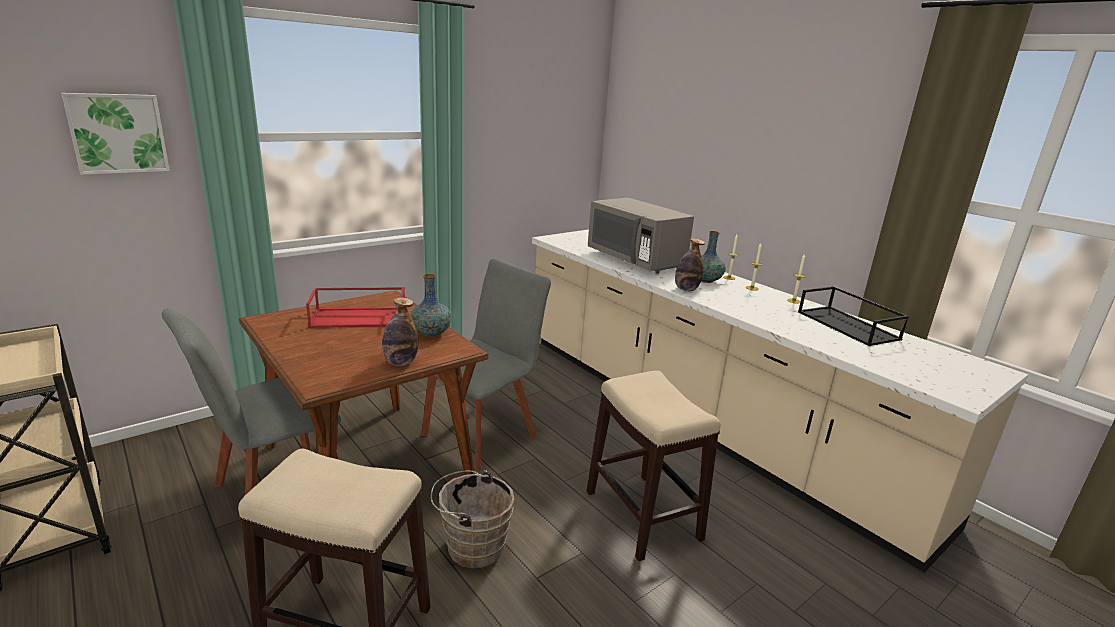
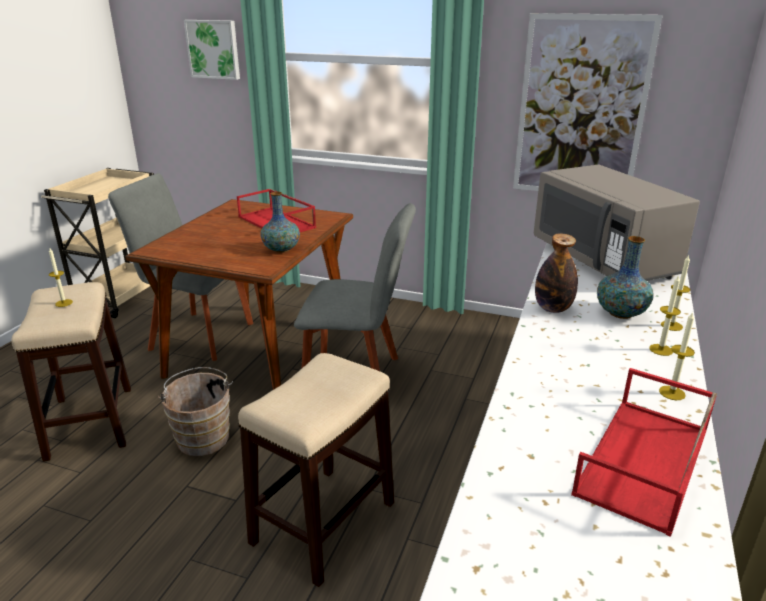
camera: 60 degrees right, 5 degrees up
(324, 482) = (64, 303): none -> candle
(400, 363) = (213, 258): bottle -> none
(522, 164) = (581, 109): none -> picture
(635, 260) = (602, 260): grey microwave -> grey microwave turned 45 degrees counterclockwise
(849, 325) = (645, 463): black tray -> red tray

